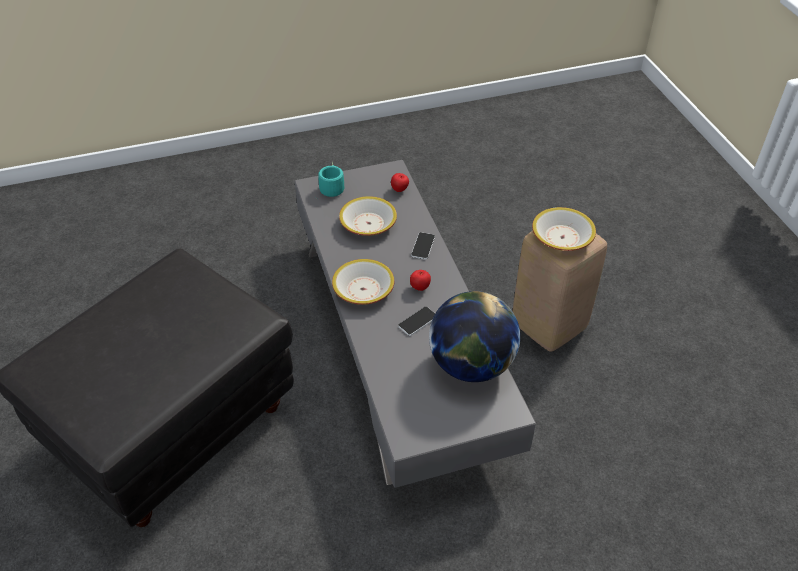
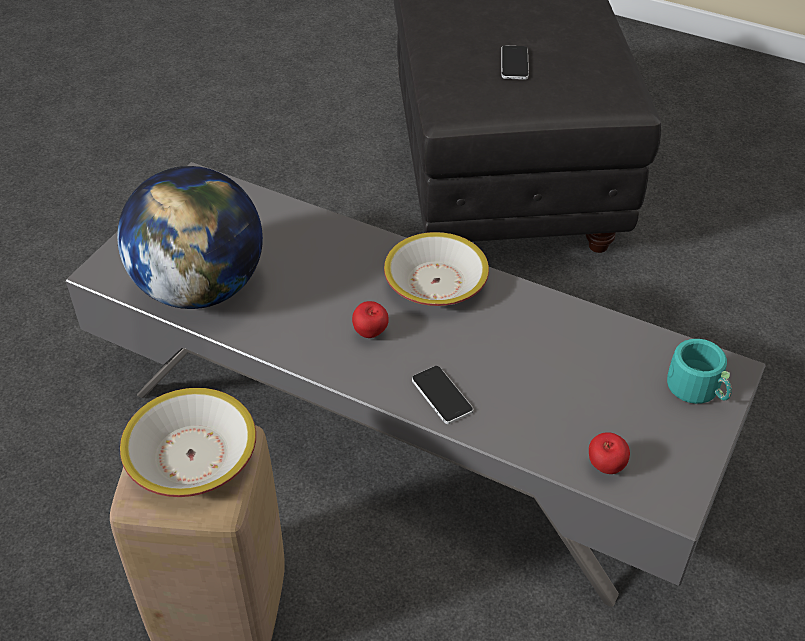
camera: 135 degrees right, 0 degrees up
(368, 224) = (560, 372): bowl -> none
(417, 321) = (321, 292): phone -> phone (514, 63)

